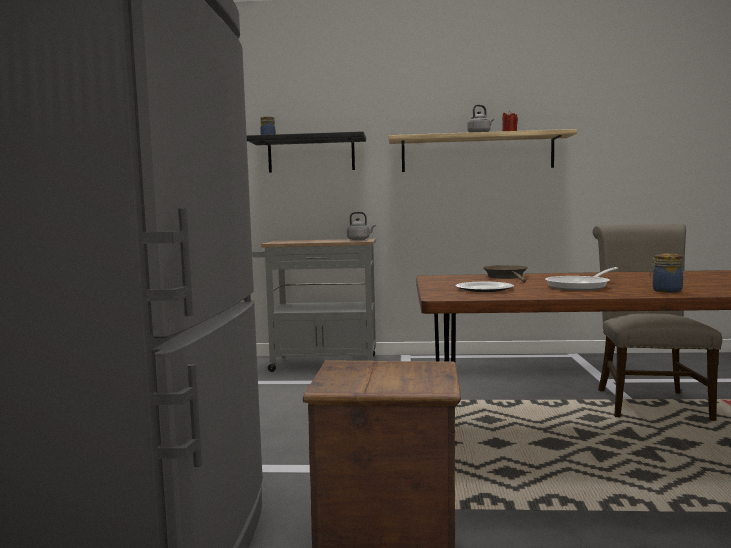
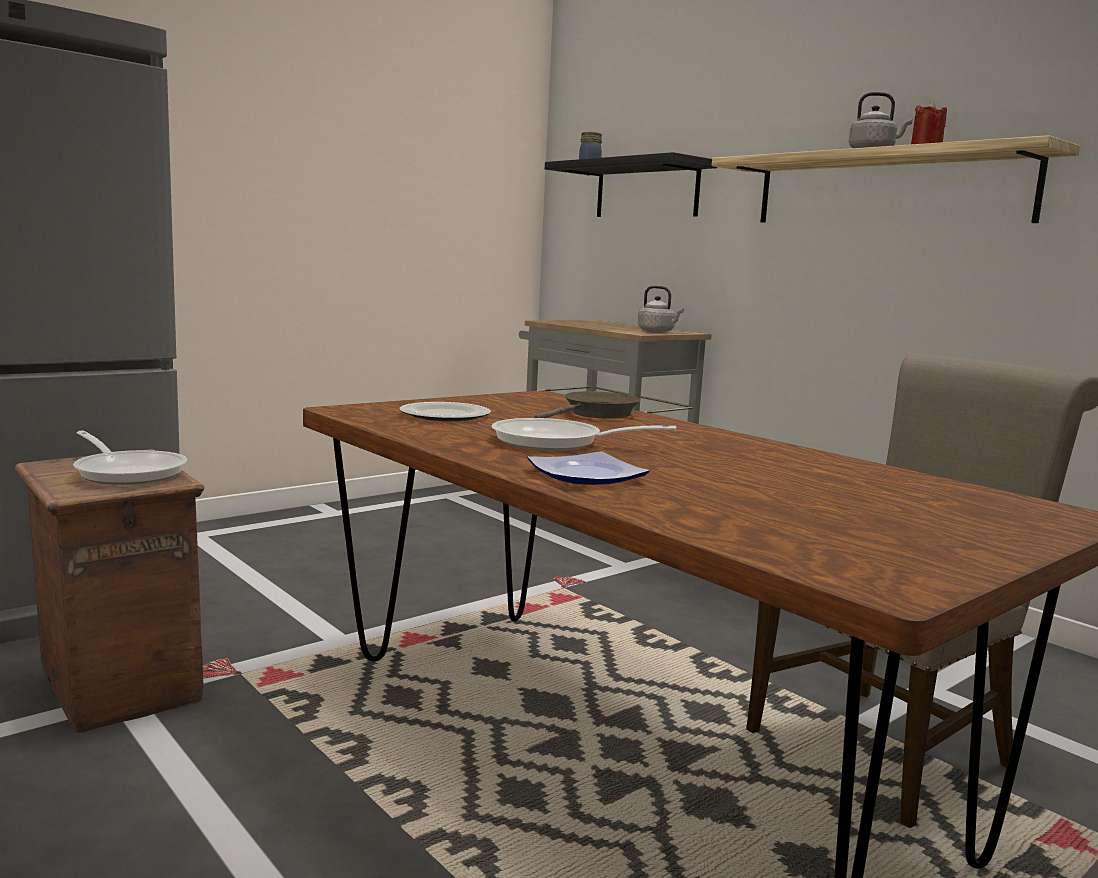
camera: 45 degrees right, 5 degrees up
(396, 370) = (128, 472): none -> frying pan
(665, 291) = (584, 475): jar -> plate

